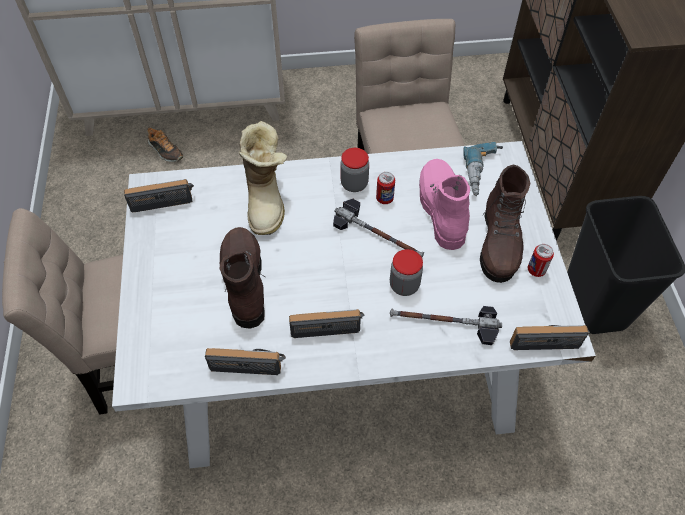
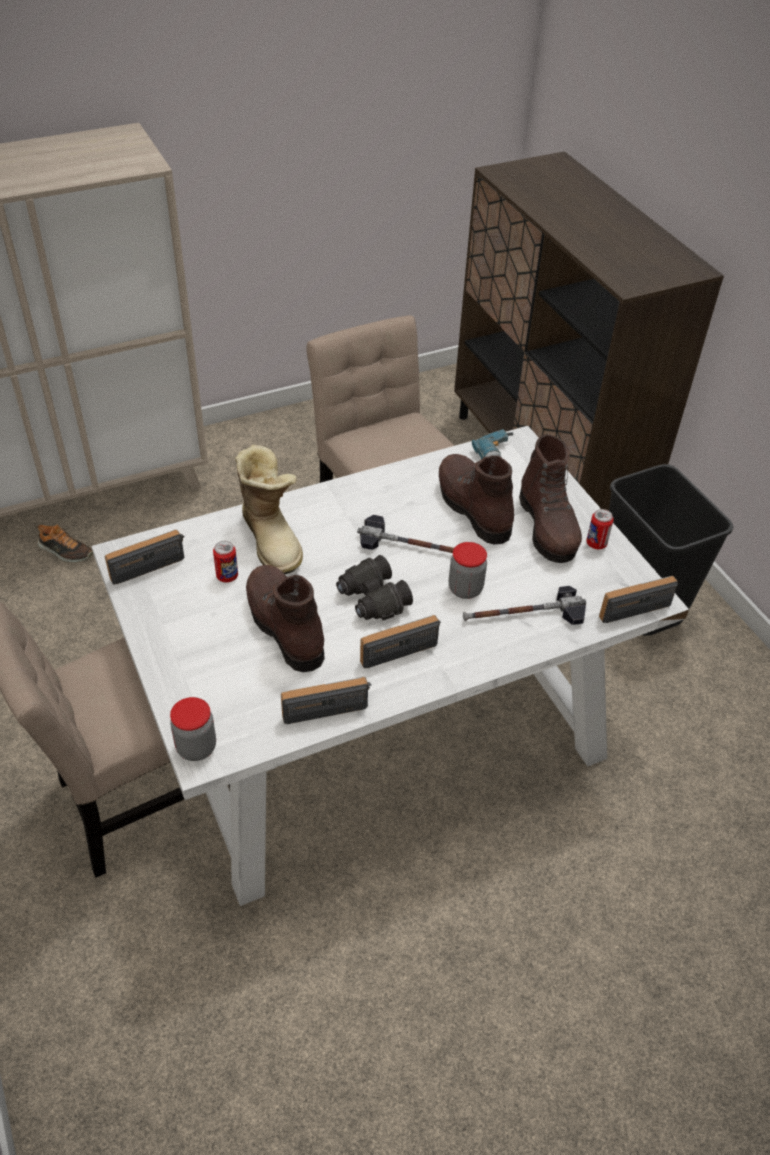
camera: 20 degrees left, 10 degrees down
(323, 275) = (372, 599): none -> black binoculars
(354, 184) = (366, 502): jar -> jar (196, 747)
(384, 198) = (406, 509): can -> can (227, 576)
(441, 210) = (472, 508): pink boot -> brown boot

